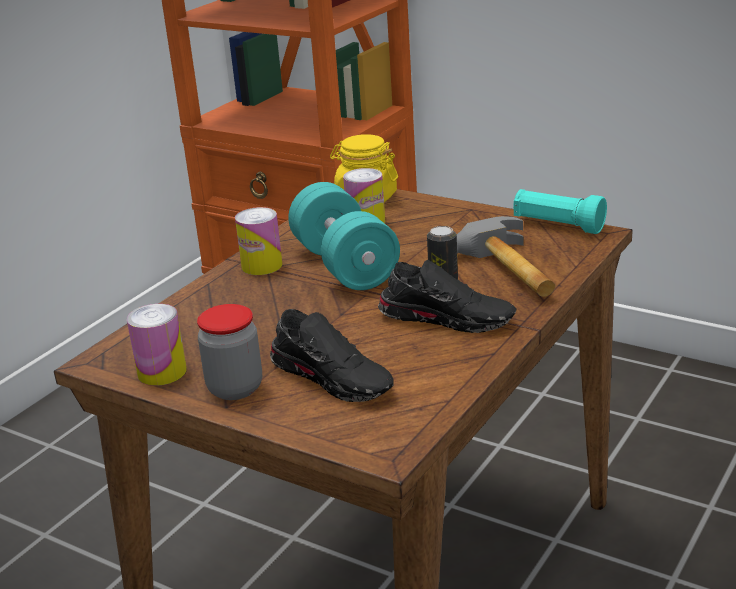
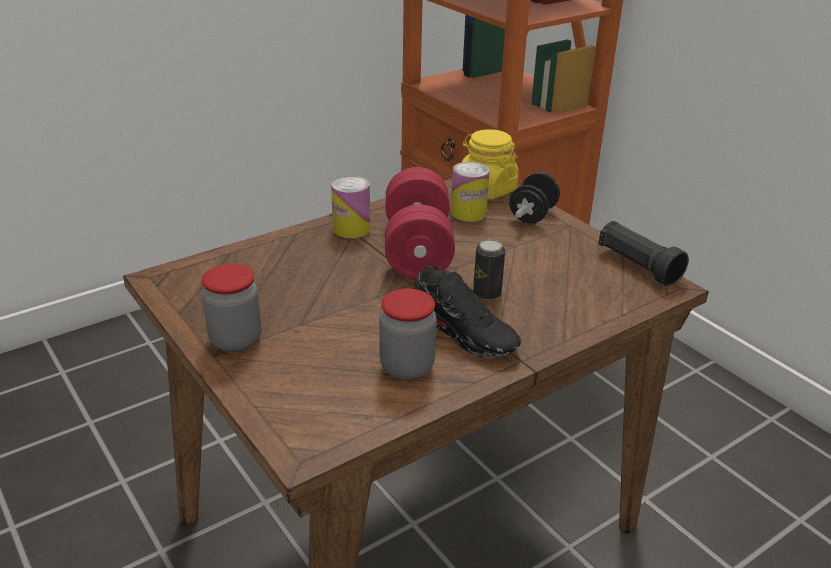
camera: 20 degrees right, 5 degrees up
(162, 372) = (195, 305): can -> none
(334, 377) = (320, 358): black shoe -> none
(344, 265) = (417, 249): turquoise dumbbell -> red dumbbell
(422, 360) = (407, 367): none -> jar
(429, 209) = (532, 215): none -> black dumbbell
(504, 273) = (549, 300): hammer -> none
(557, 225) = (637, 266): turquoise flashlight -> black flashlight

